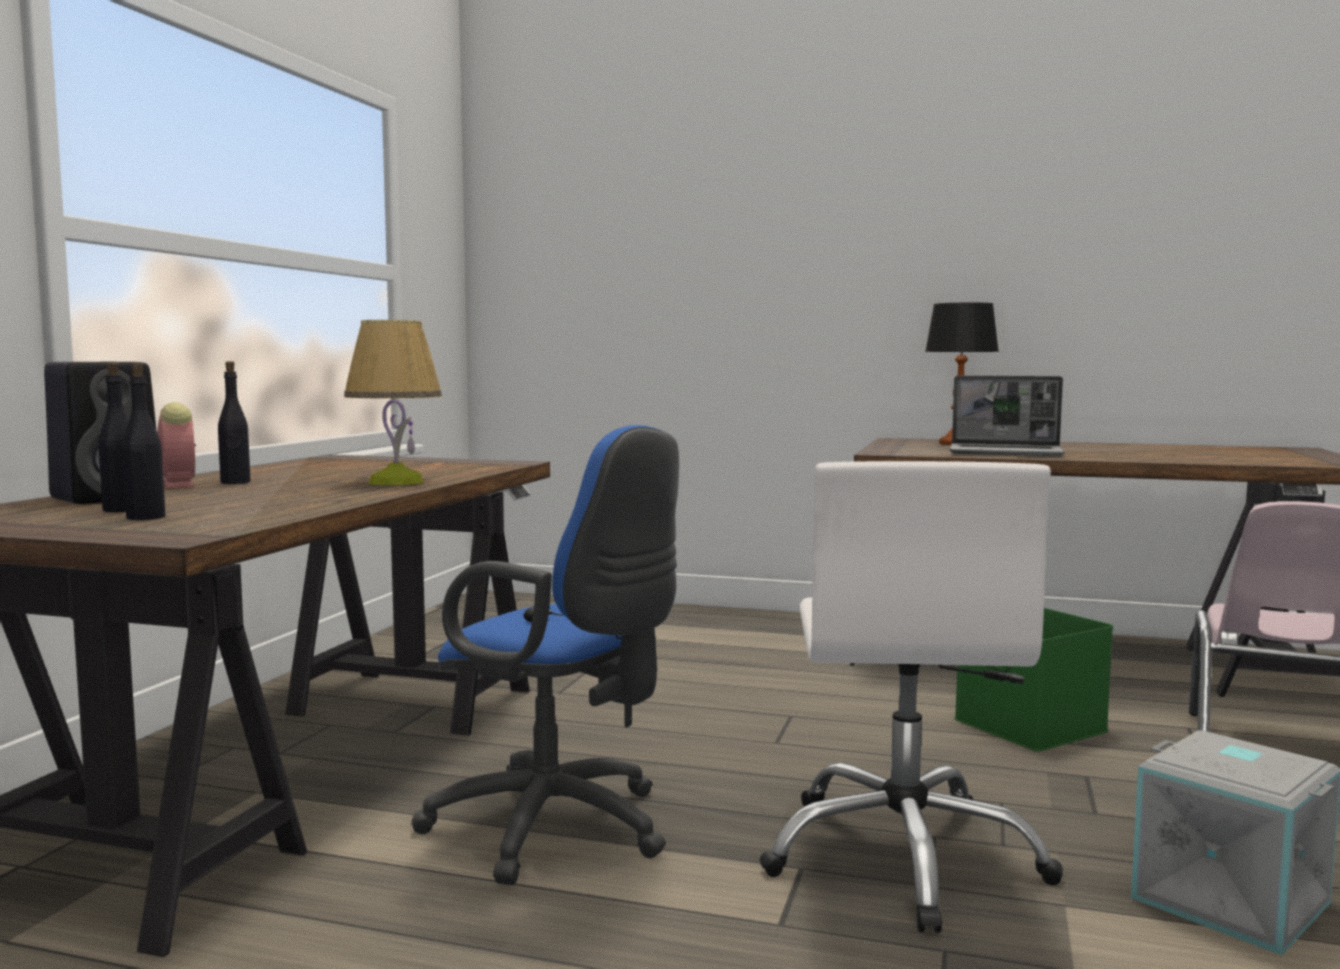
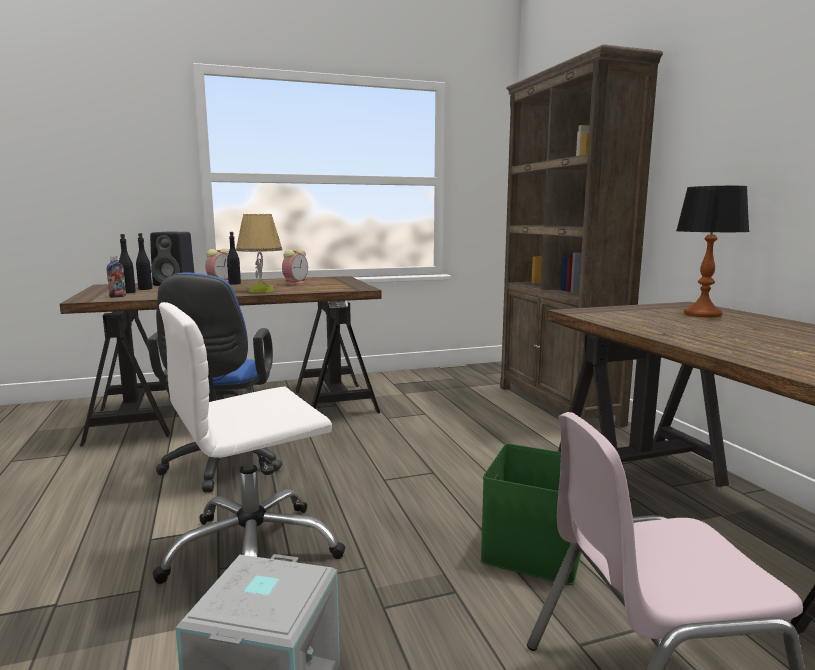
camera: 55 degrees right, 5 degrees up
(203, 523) = (118, 296): none -> bottle
(347, 469) = (296, 283): none -> alarm clock
(685, 617) = (558, 405): none -> brown bookcase
(1007, 453) = (667, 327): laptop -> none

